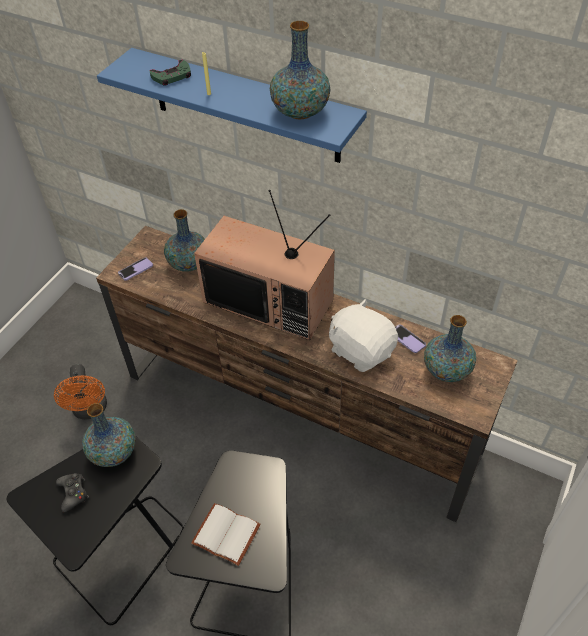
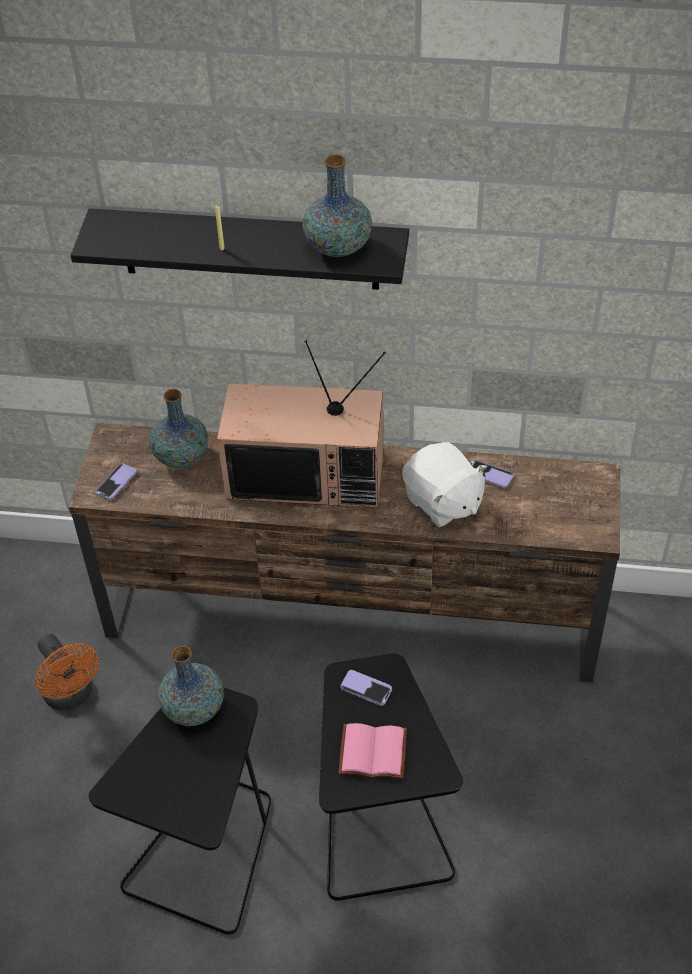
camera: 20 degrees left, 0 degrees up
(73, 493) = (170, 768): black game controller -> none
(172, 76) = (164, 236): green game controller -> none
(224, 535) = (371, 754): white book -> pink book
(244, 106) = (250, 249): blue shelf -> black shelf
(245, 479) = (366, 688): none -> phone
(361, 350) = (442, 502): white plush toy -> white plush toy turned 150 degrees counterclockwise
(447, 370) = (548, 497): vase -> none

